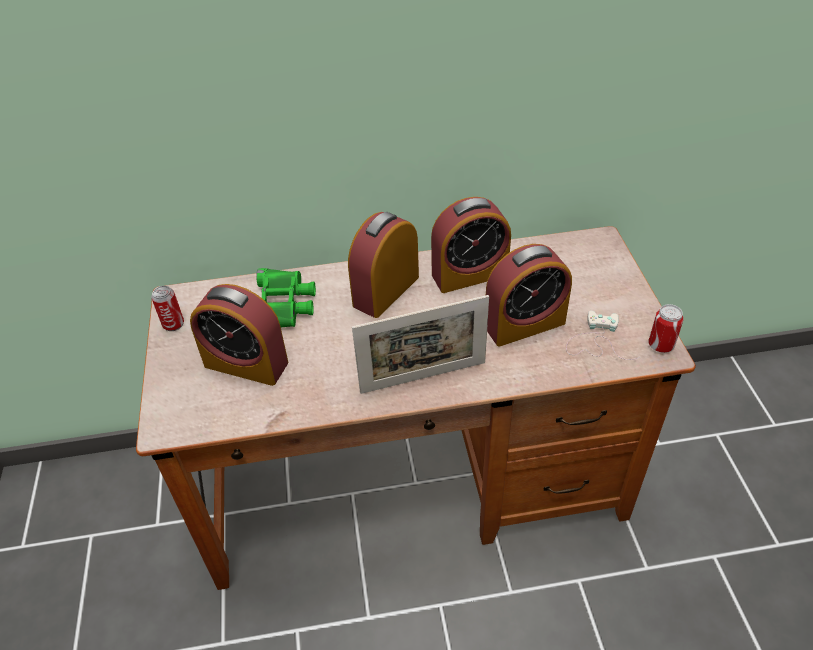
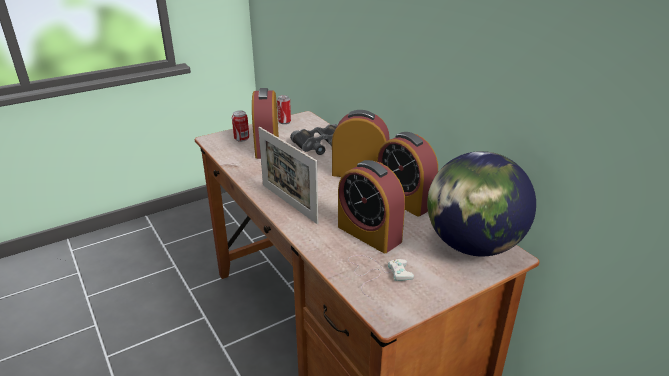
camera: 65 degrees right, 15 degrees down
(283, 304) = (321, 145): green binoculars -> black binoculars
(576, 257) = (472, 245): none -> globe
(660, 345) = (396, 311): can -> can (241, 139)

